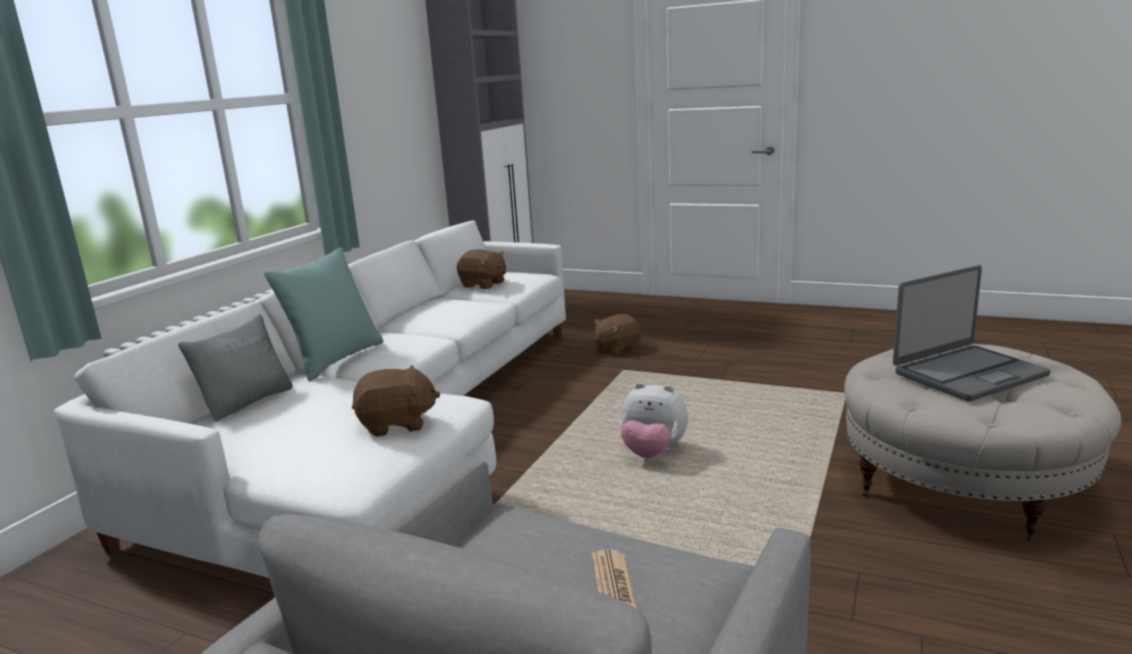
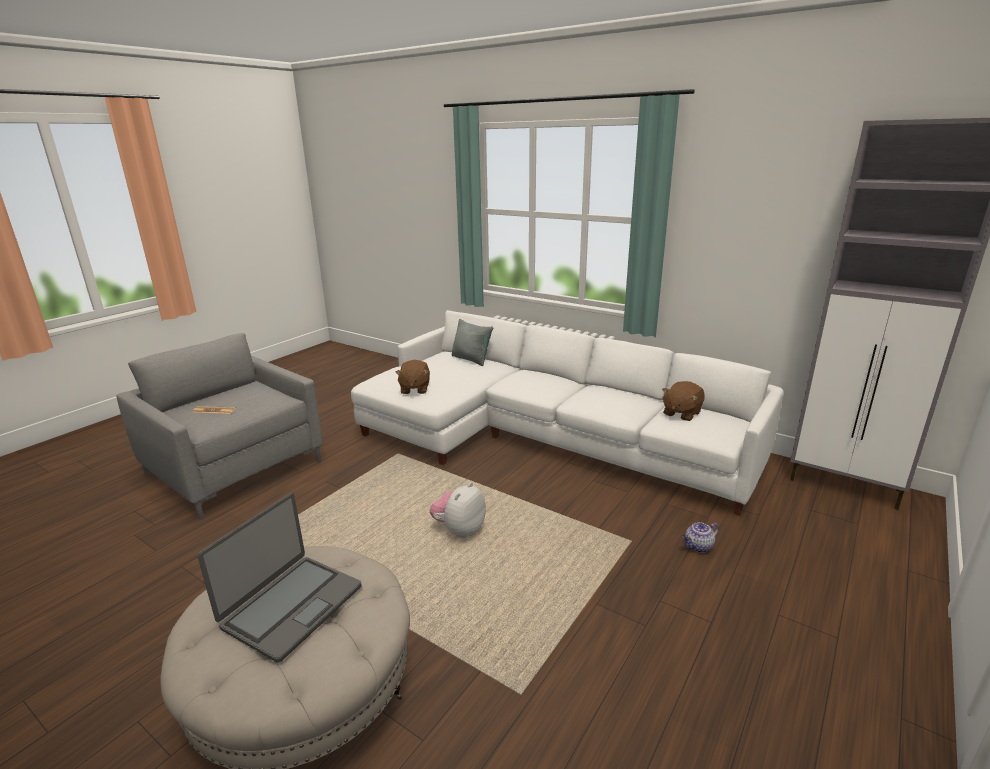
camera: 100 degrees right, 5 degrees up
(335, 360) = (519, 372): turquoise pillow -> none
(617, 348) = (698, 547): brown plush toy -> teapot
(967, 374) = (291, 606): laptop -> laptop turned 135 degrees counterclockwise

